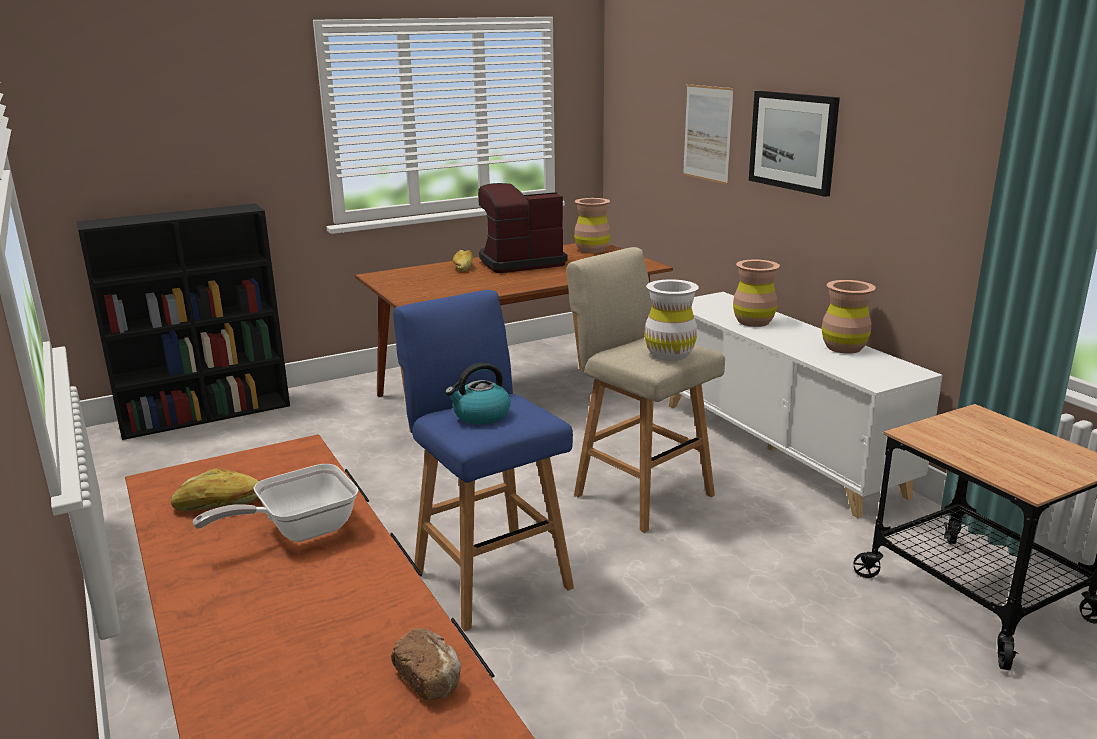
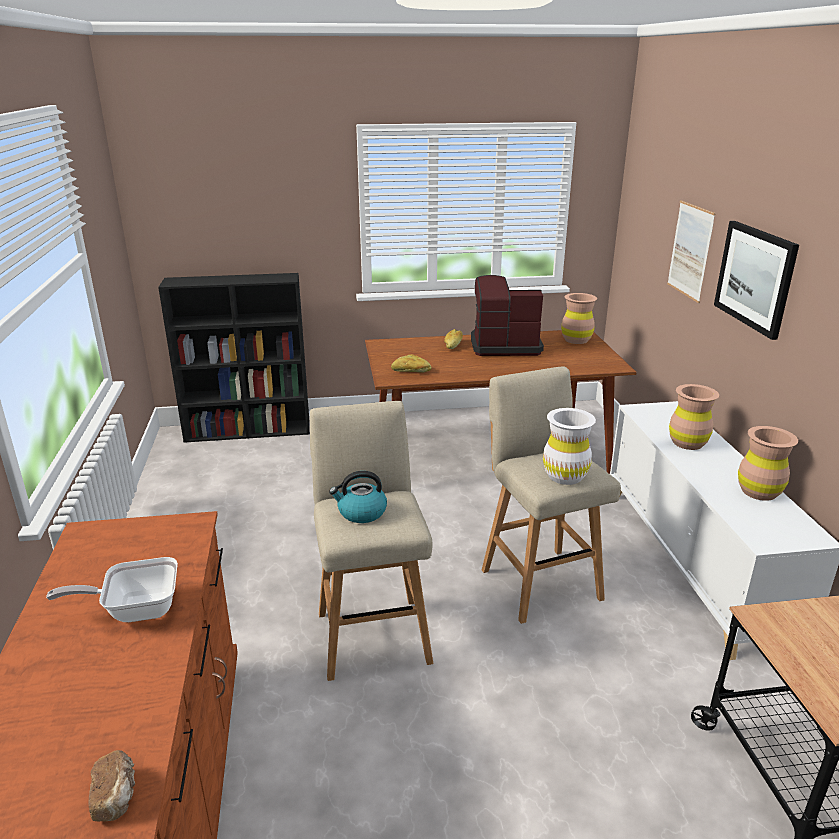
camera: 20 degrees right, 5 degrees up
(220, 505) = (103, 568): bread -> bread (411, 371)
(489, 577) = (373, 634): blue stool -> beige stool

